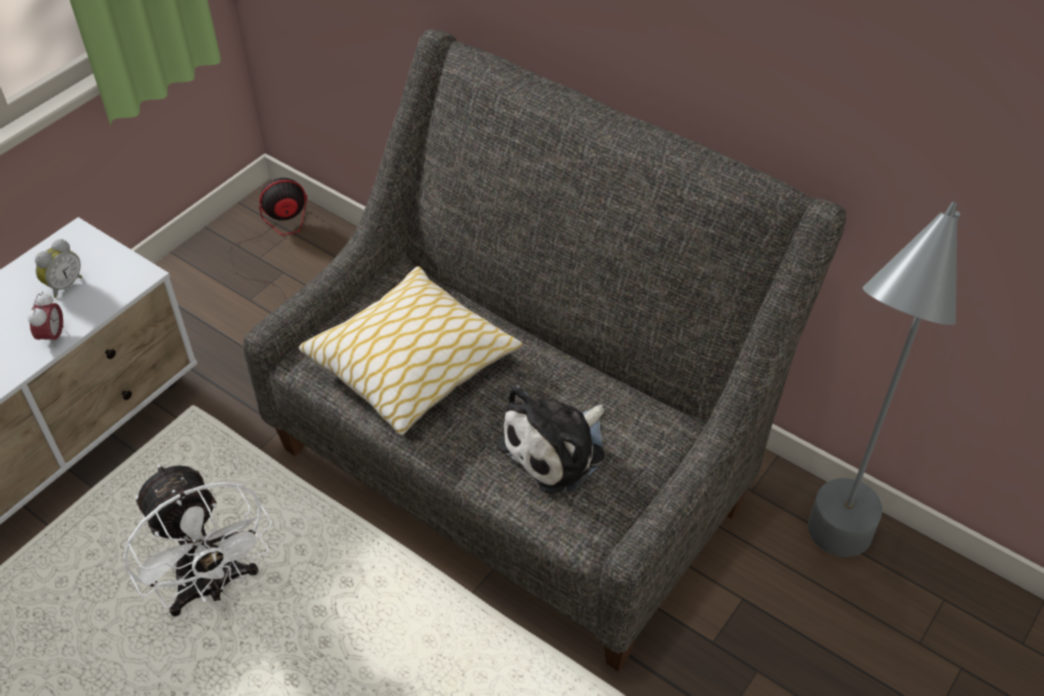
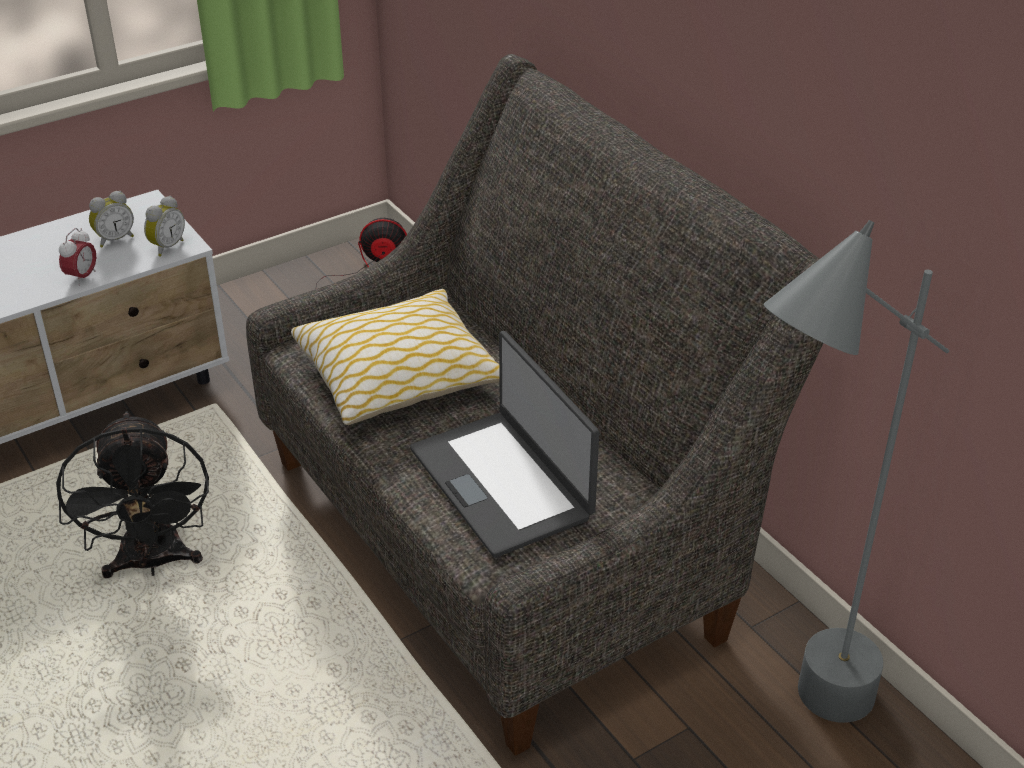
camera: 20 degrees right, 10 degrees down
(121, 281) = (166, 247): none -> alarm clock
(212, 587) = (152, 563): white fan -> black fan
(557, 449) = (502, 482): plush toy -> laptop

